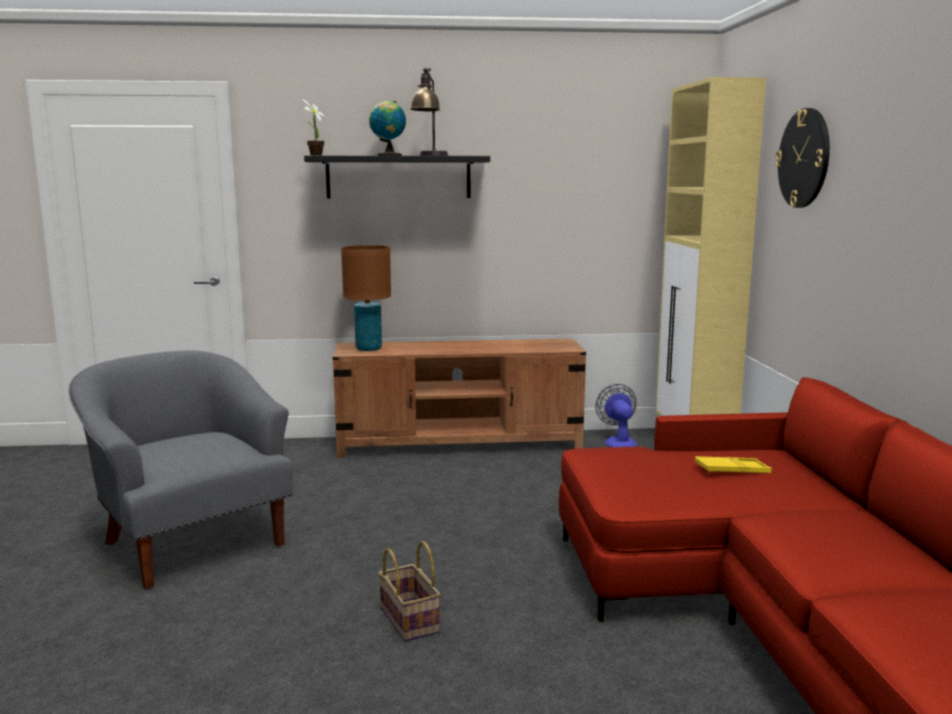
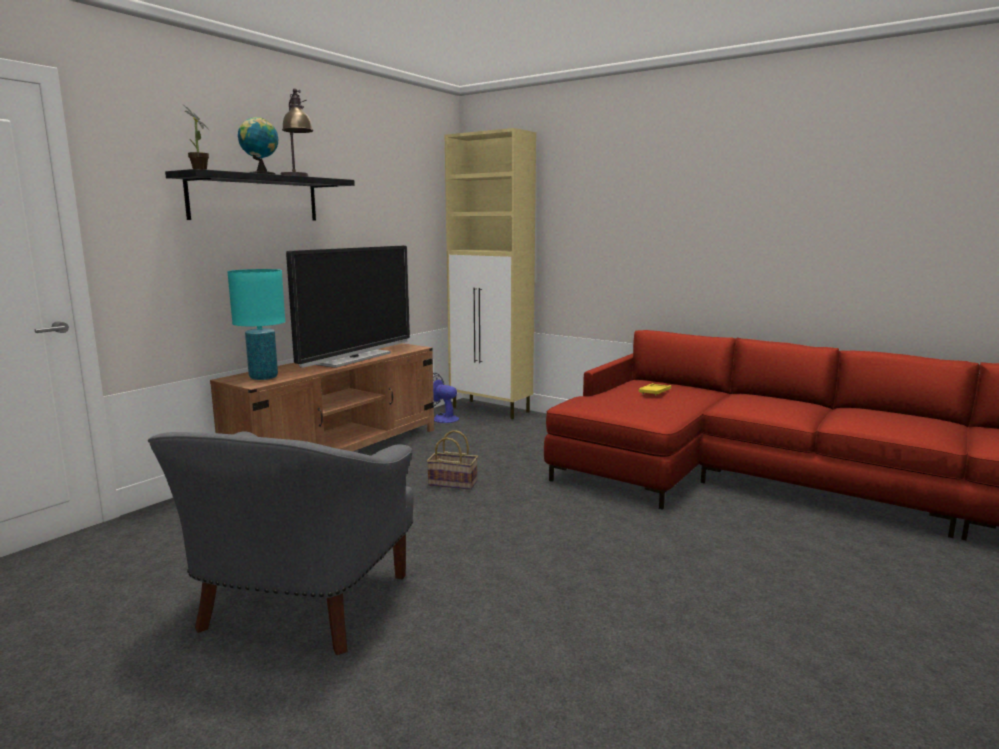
camera: 50 degrees left, 0 degrees up
(192, 541) = (299, 607): grey armchair -> grey armchair turned 75 degrees counterclockwise
(369, 349) = (264, 377): brown table lamp -> turquoise table lamp
(411, 621) = (589, 560): basket -> basket (454, 483)
(481, 348) = (354, 358): none -> television
(804, 158) = (589, 189): wall clock -> none

